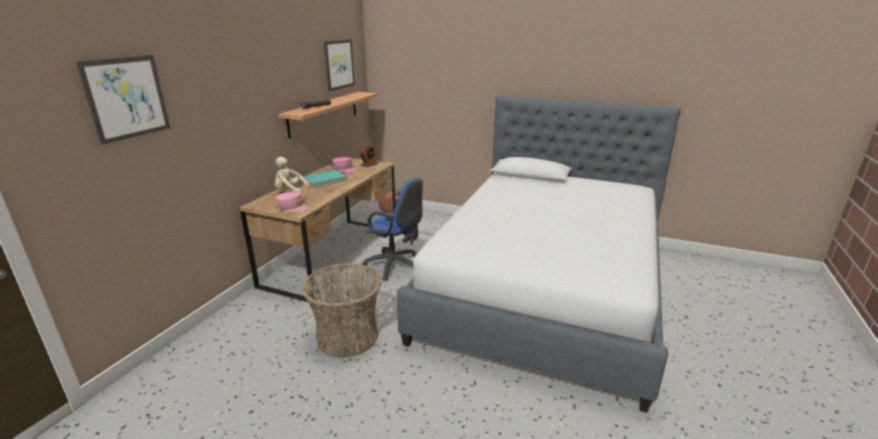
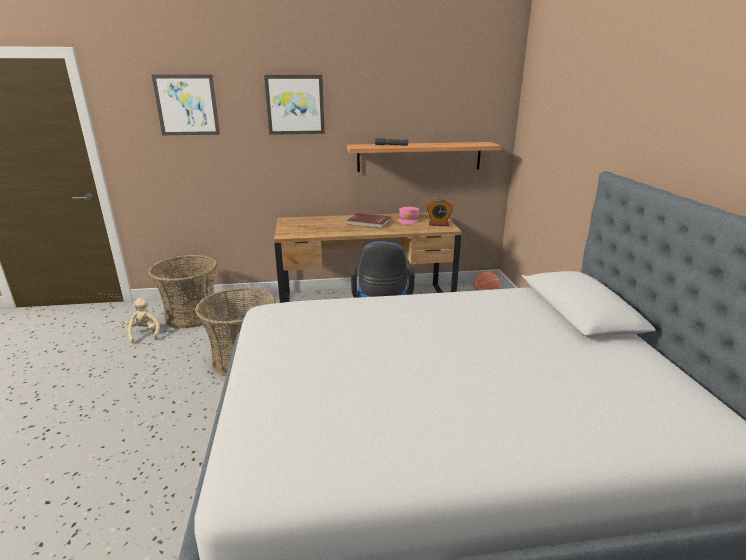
camera: 60 degrees right, 0 degrees up
(212, 355) = (192, 315): none -> basket
(290, 190) = (329, 219): beige plush toy -> beige plush toy (145, 333)
(293, 207) = (294, 230): pink cap -> none
(325, 180) = (369, 222): turquoise book -> red book
(338, 64) = (458, 104): picture -> picture (295, 104)

